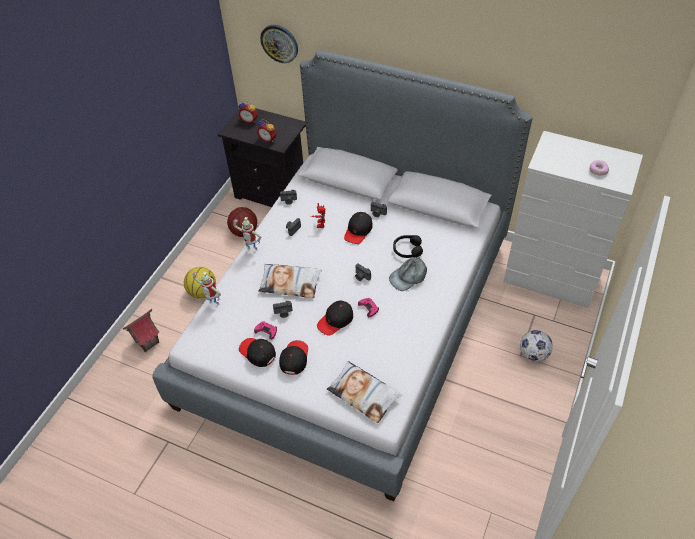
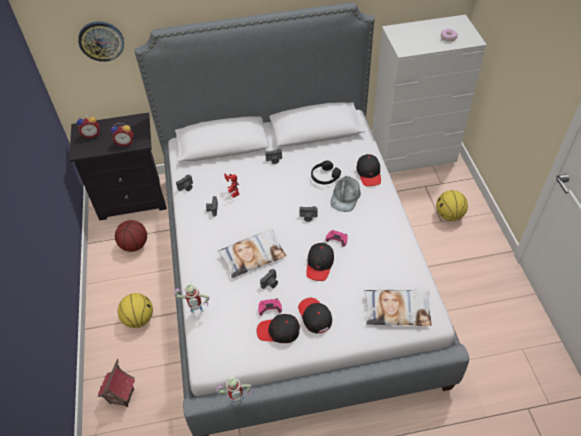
camera: 35 degrees left, 0 degrees up
(251, 250) = (190, 246): toy robot -> toy robot (237, 402)
(358, 231) = (271, 182): black cap -> black cap (369, 173)
(533, 354) = (449, 215): football -> basketball

